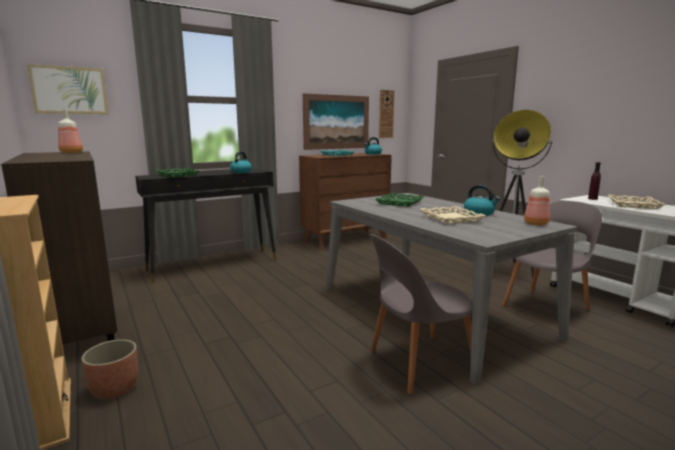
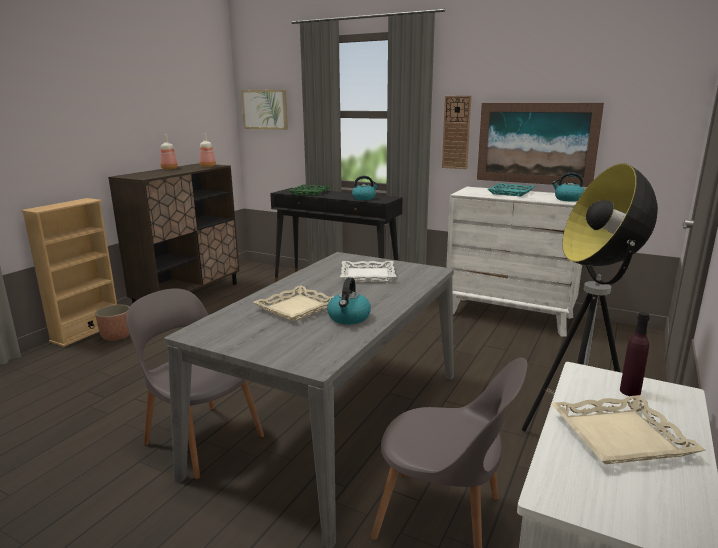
camera: 60 degrees right, 5 degrees up
(345, 239) = (509, 315): brown dresser -> white dresser
(386, 114) = (643, 132): wall clock -> wall clock (456, 132)
(399, 202) = (368, 275): green tray -> white tray
(535, 224) = (310, 353): bottle -> bottle (169, 169)

